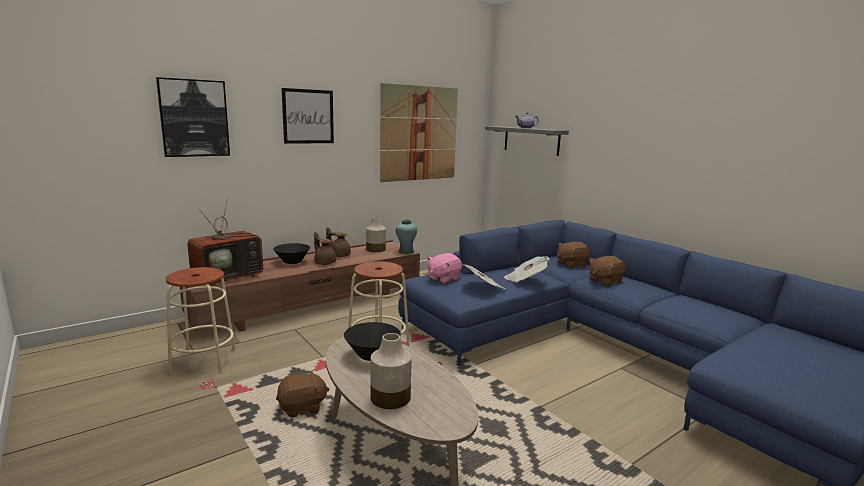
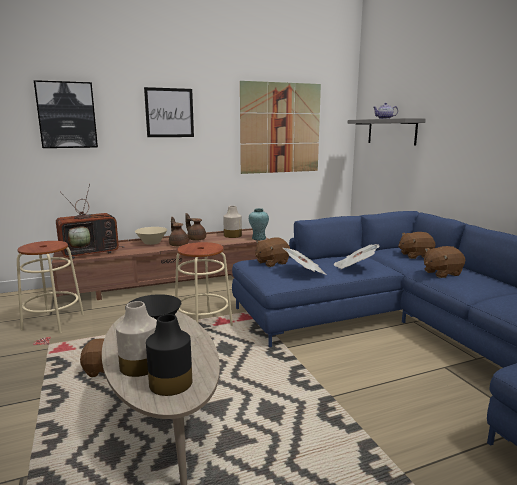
camera: 15 degrees right, 0 degrees up
(292, 262) = (152, 243): black bowl -> beige bowl
(433, 410) = (170, 382): none -> black vase
(443, 279) = (271, 262): pink plush toy -> brown plush toy

